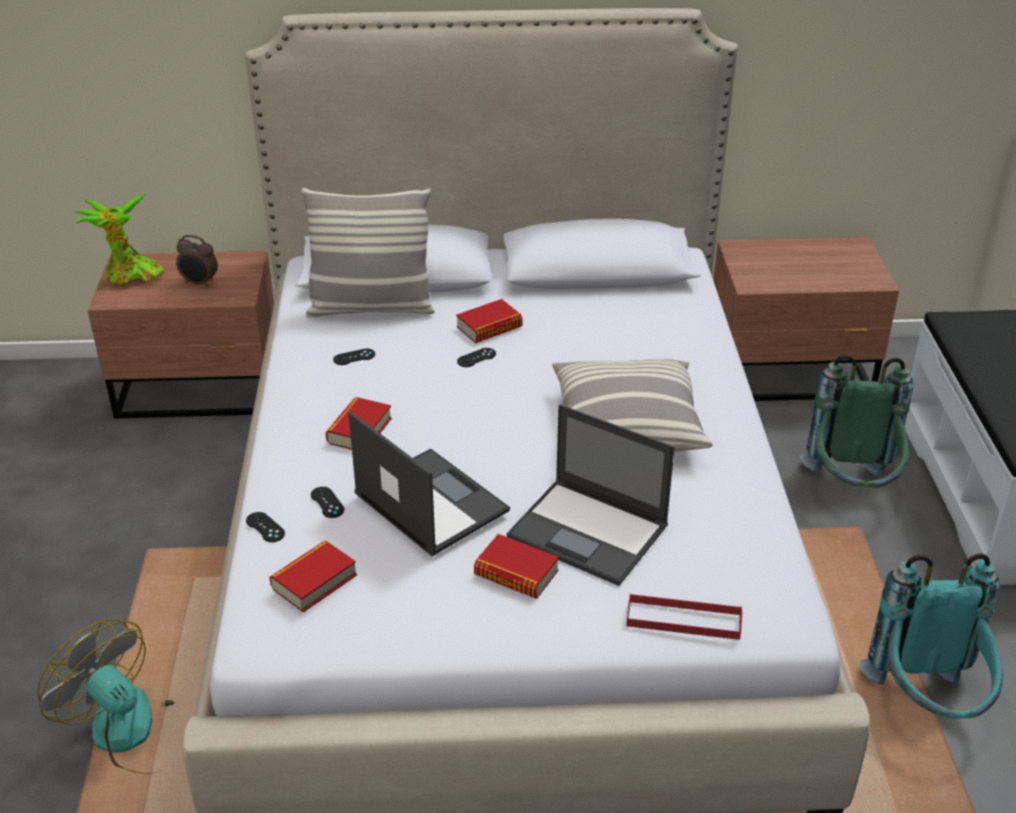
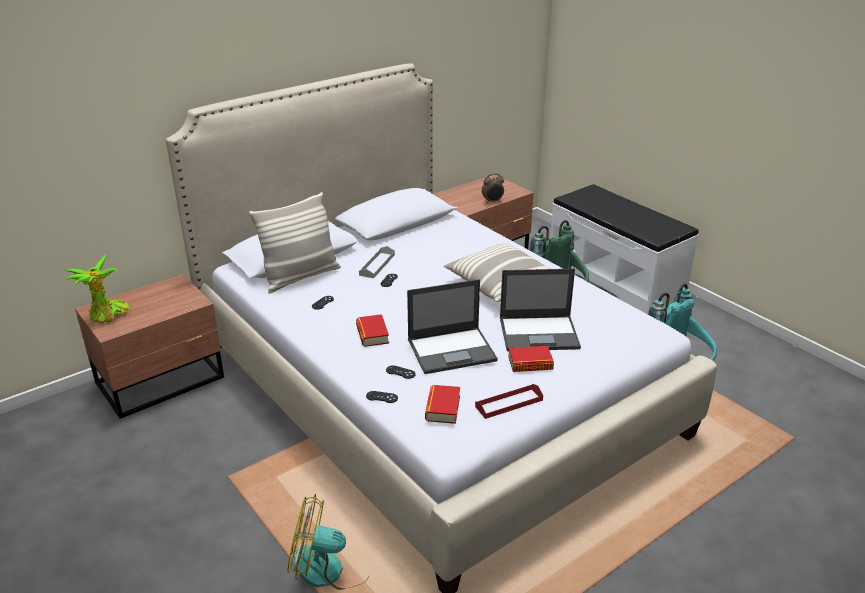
camera: 35 degrees left, 5 degrees down
(199, 283) = (161, 304): alarm clock -> alarm clock (492, 201)
(429, 501) = (452, 350): laptop -> laptop turned 150 degrees clockwise
(489, 327) = (377, 265): book -> grey tray
(683, 620) = (622, 350): red tray -> red tray (509, 403)

